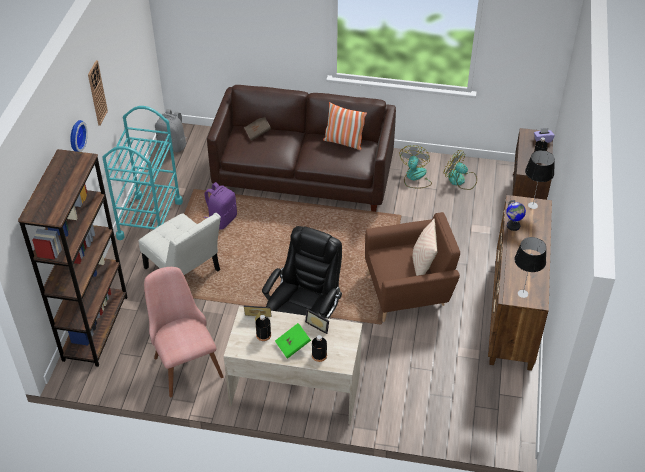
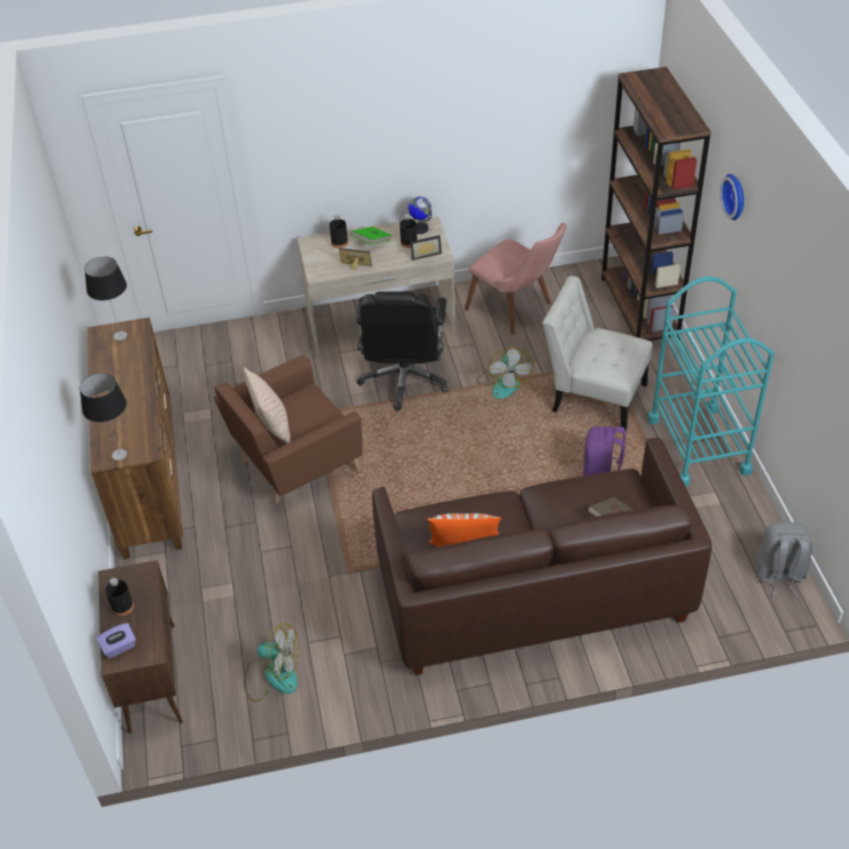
camera: 160 degrees right, 0 degrees up
(97, 93) = (773, 246): wall clock -> none
(415, 177) = (351, 654): fan -> fan (503, 383)
(513, 226) = (144, 415): globe -> globe (420, 228)

